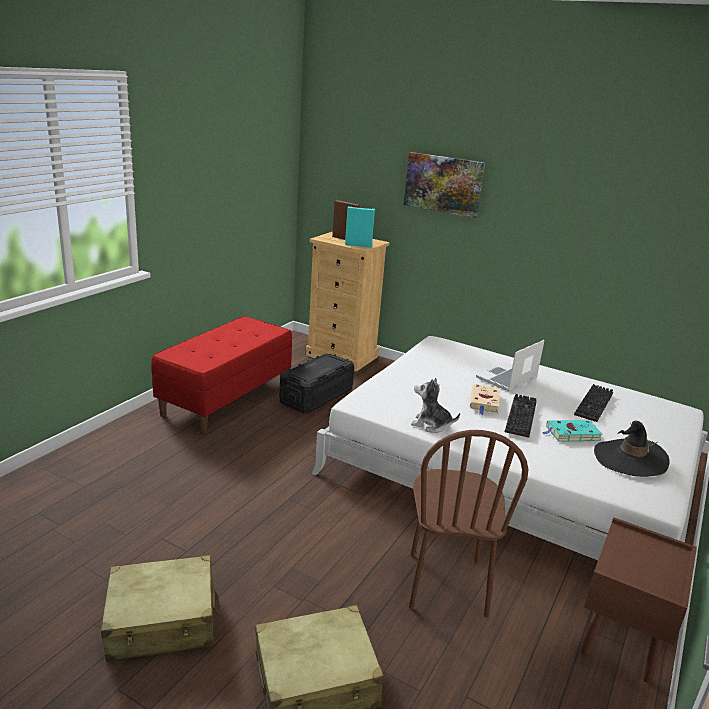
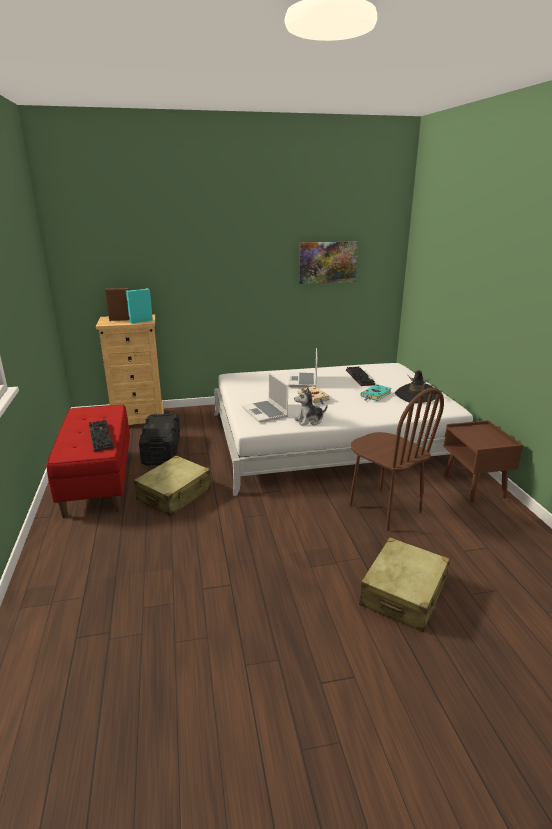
camera: 40 degrees left, 0 degrees up
(162, 621) = (283, 630): beige suitcase -> beige suitcase (175, 494)
(400, 394) = (265, 412): none -> laptop
(443, 184) = (191, 258): picture -> picture (327, 262)
(519, 416) = (341, 397): keyboard -> keyboard (99, 436)

